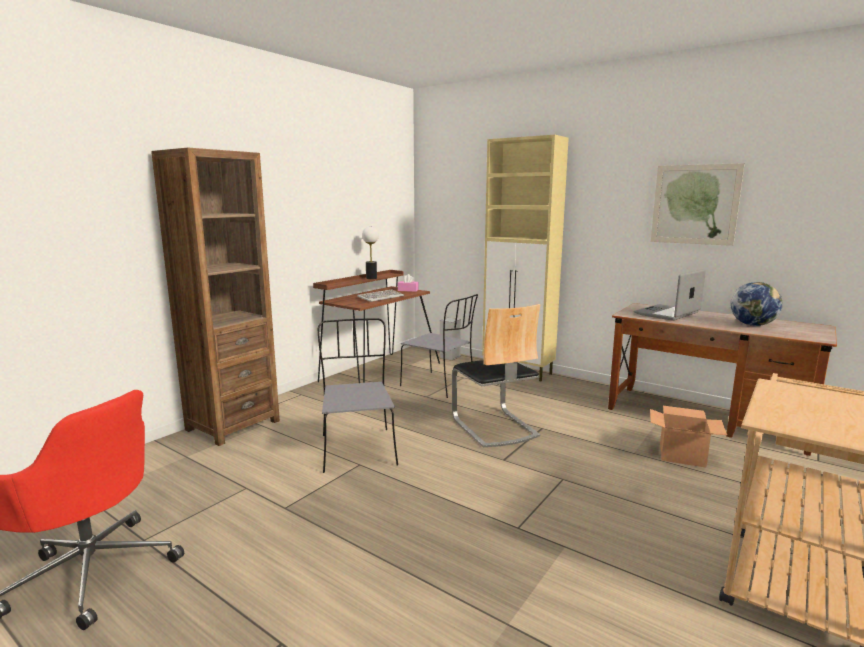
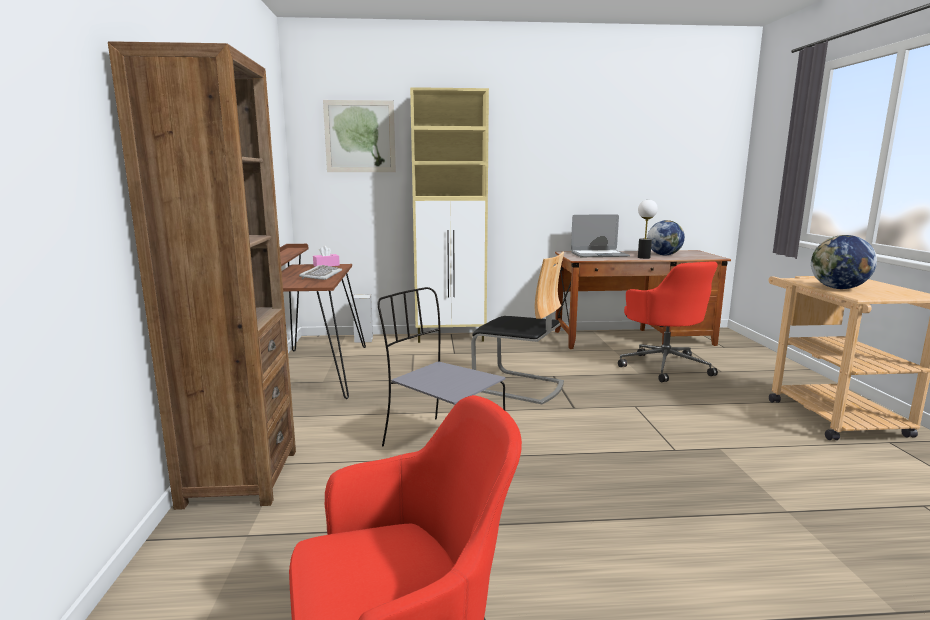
camera: 40 degrees left, 0 degrees up
(371, 278) = (289, 254): table lamp -> table lamp (644, 257)
(440, 385) = (404, 366): grey chair -> none
(667, 313) = (599, 255): laptop -> laptop turned 105 degrees counterclockwise
(681, 455) = (664, 366): cardboard box -> red office chair
(695, 204) = (599, 160): picture -> picture (360, 136)
(781, 405) = (838, 288): none -> globe

